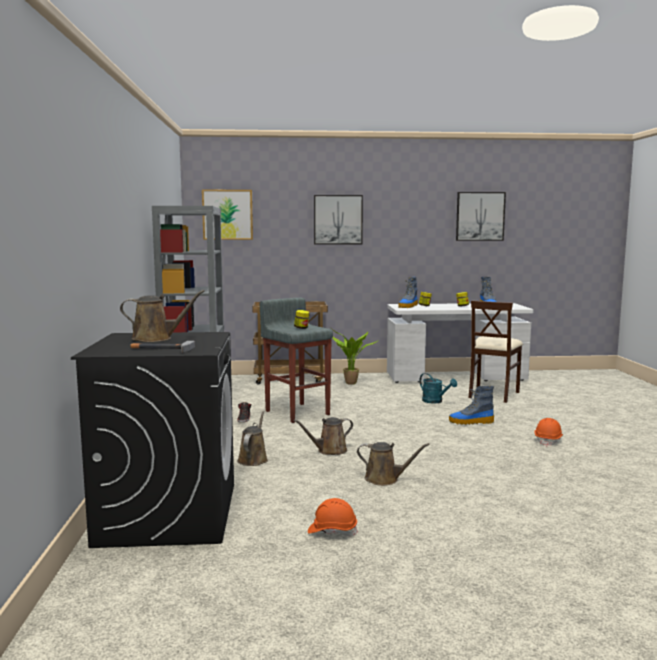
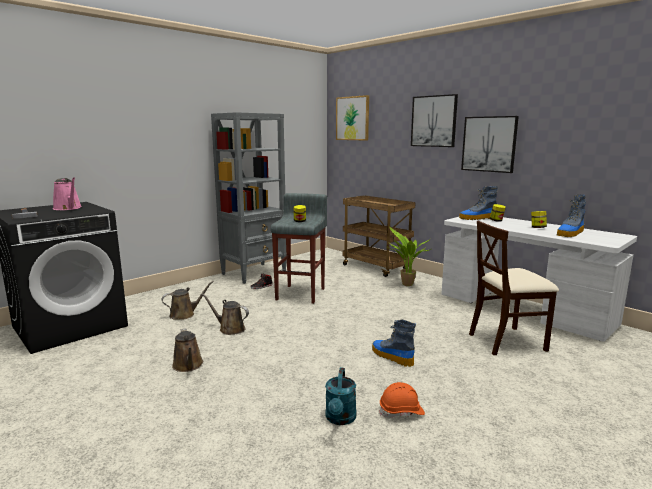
camera: 50 degrees right, 5 degrees up
(156, 338) = (68, 208): brown watering can -> pink watering can
(332, 531) = (67, 379): orange hard hat -> none
(435, 401) = (425, 325): turquoise watering can -> turquoise watering can (340, 419)
(480, 216) = (598, 113): picture -> picture (489, 144)

